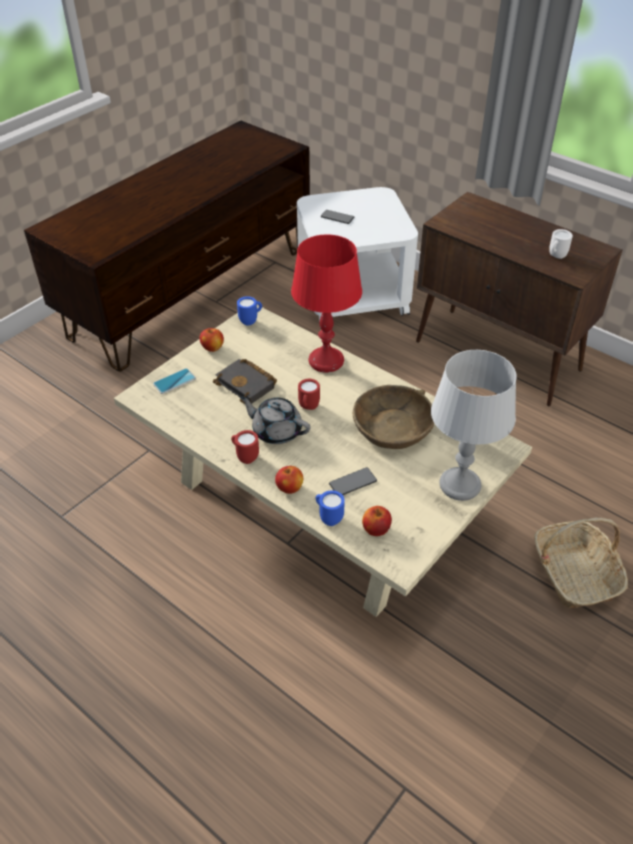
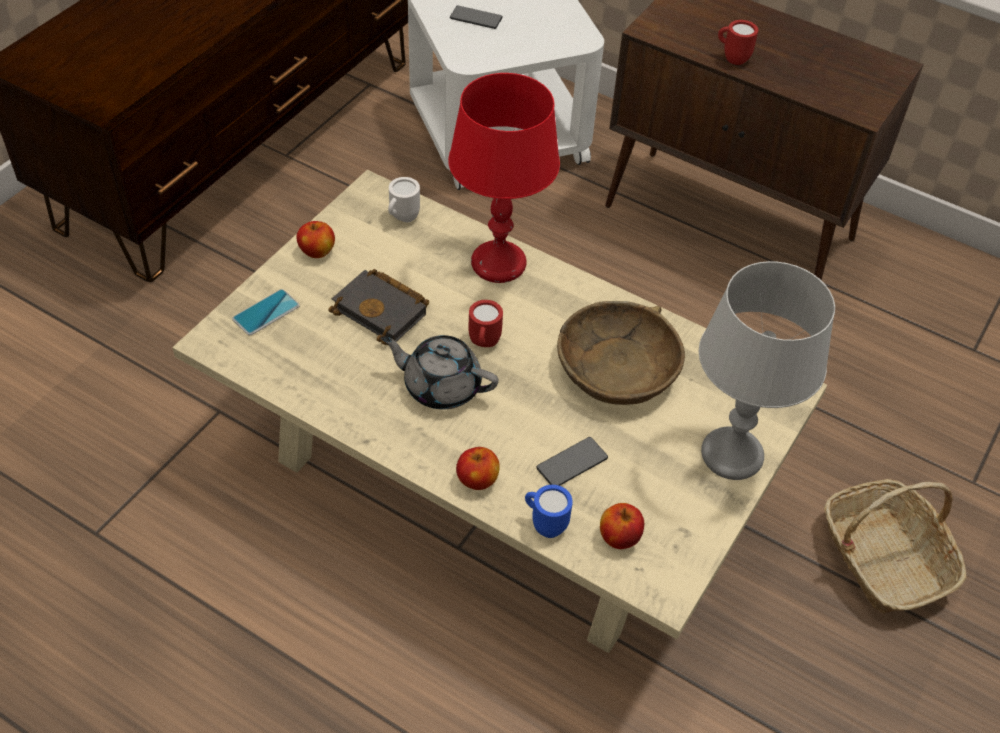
camera: 10 degrees left, 5 degrees up
(245, 457) = (400, 433): red mug -> red mug (732, 58)
(251, 321) = (370, 202): blue mug -> none
(556, 257) = (829, 80): white mug -> white mug (402, 219)

